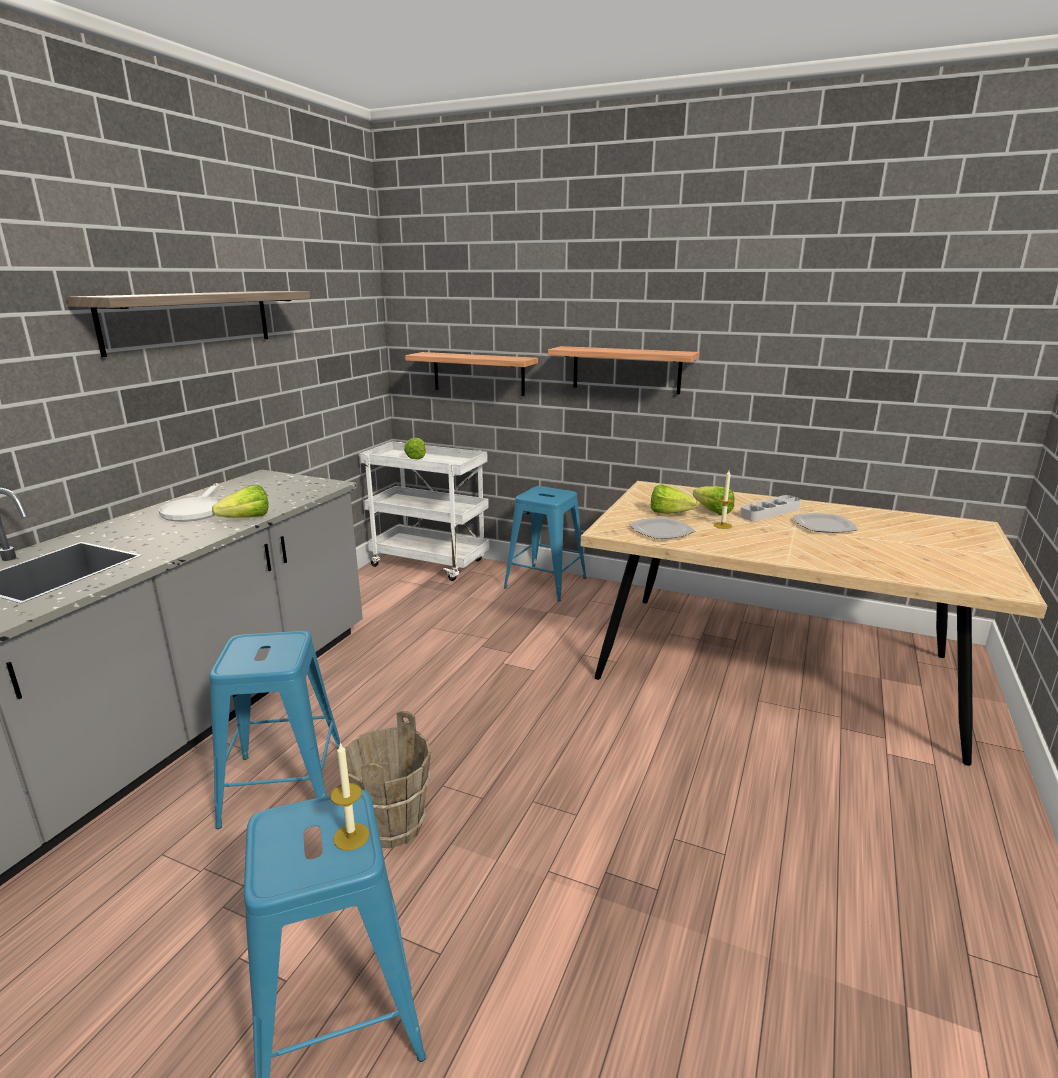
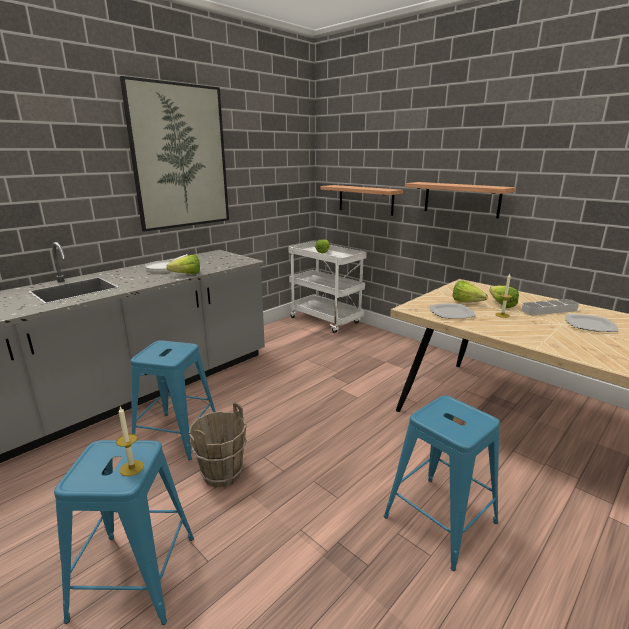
camera: 20 degrees right, 0 degrees up
(189, 320) = (180, 157): shelf -> picture
(545, 583) = (393, 343): blue stool -> blue stool (439, 519)

